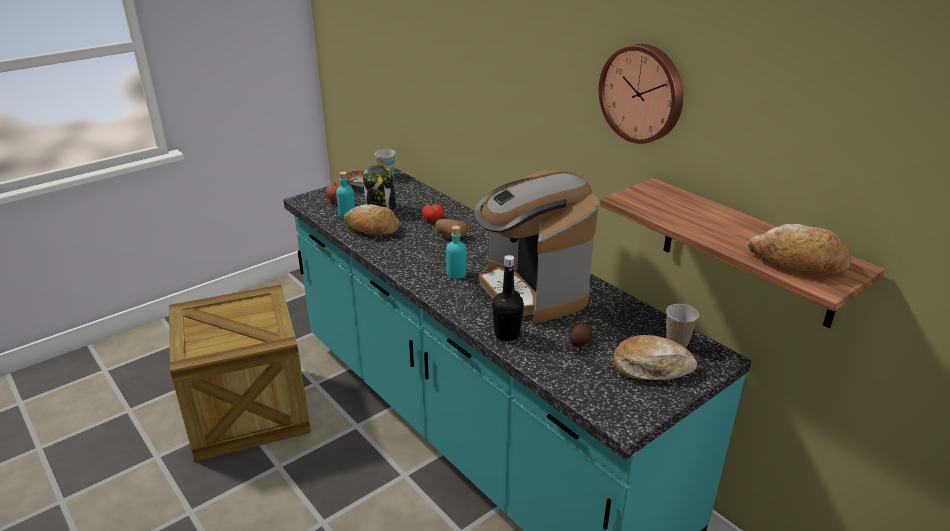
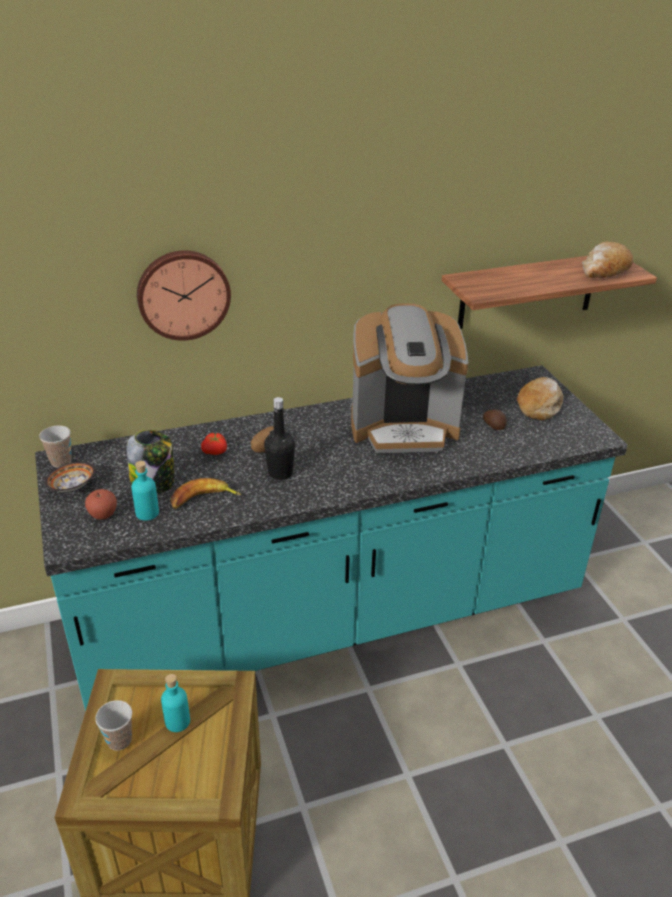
camera: 70 degrees left, 5 degrees up
(372, 228) = (203, 499): bread -> banana
(456, 273) = (347, 462): turquoise bottle -> turquoise bottle (177, 721)
(507, 334) = (468, 459): black bottle -> black bottle (280, 473)
(643, 93) = (427, 207): wall clock -> wall clock (183, 294)
(677, 342) = (510, 385): cup -> cup (119, 740)

